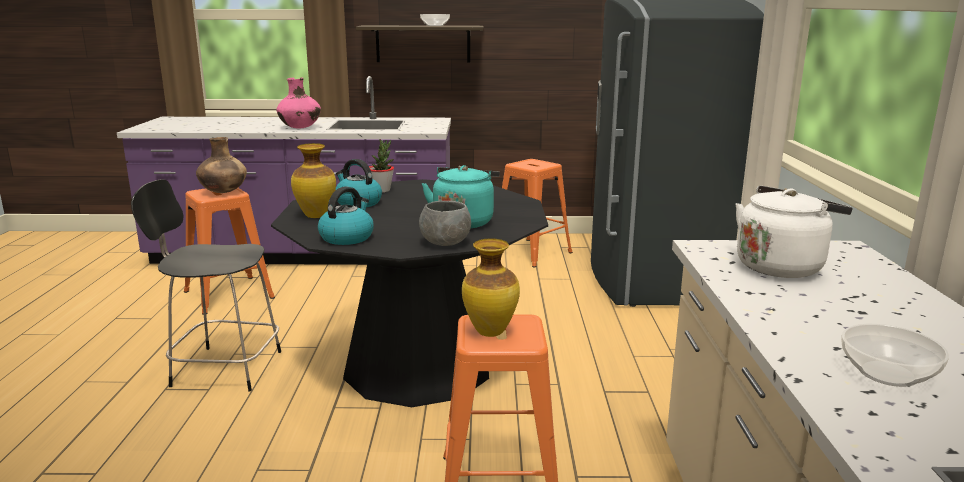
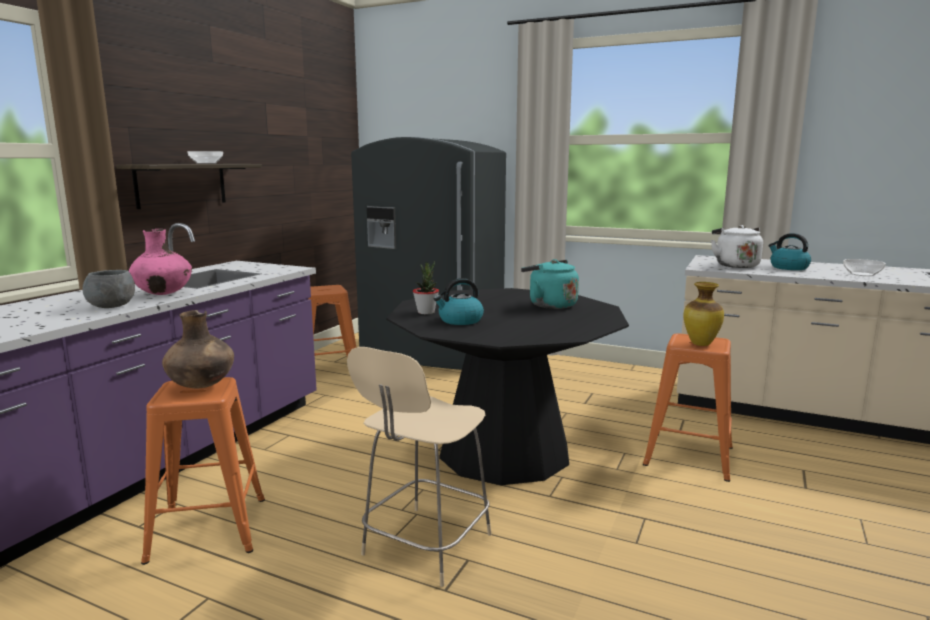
camera: 65 degrees left, 5 degrees down
(223, 368) = (424, 547): black chair -> beige chair
(316, 216) = (489, 333): vase -> none
(347, 237) = (565, 330): kettle -> kettle (788, 267)
(445, 243) = (600, 313): grey bowl -> grey bowl (112, 306)

